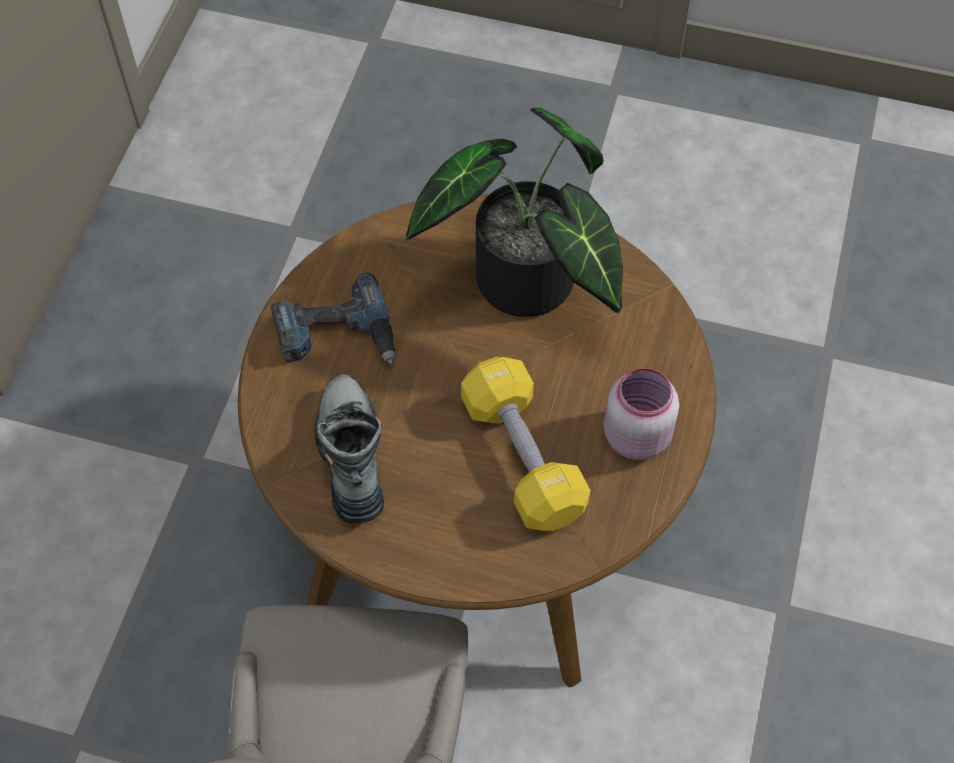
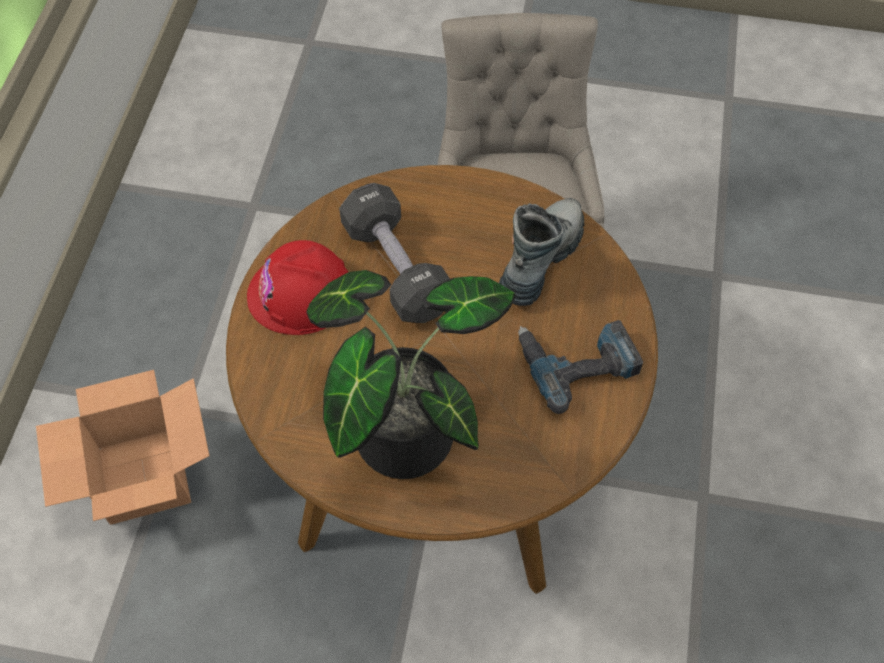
camera: 175 degrees right, 0 degrees up
(351, 456) = (540, 259): boot -> boot turned 135 degrees counterclockwise
(523, 458) = (396, 268): yellow dumbbell -> black dumbbell
(634, 435) = (301, 293): pink jar -> red hard hat
(814, 531) = (145, 477): none -> cardboard box

